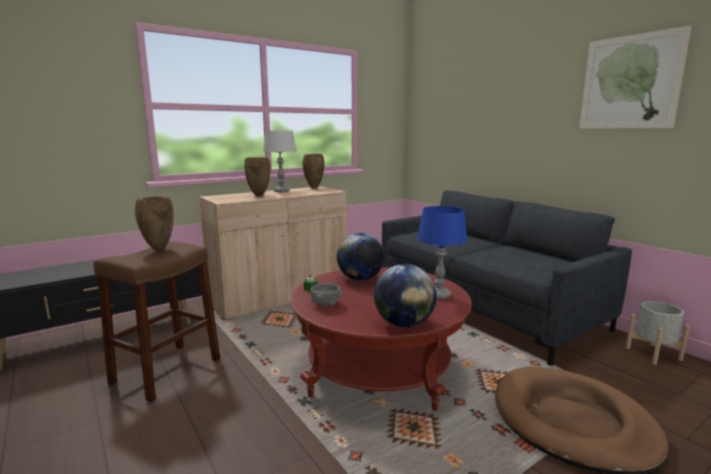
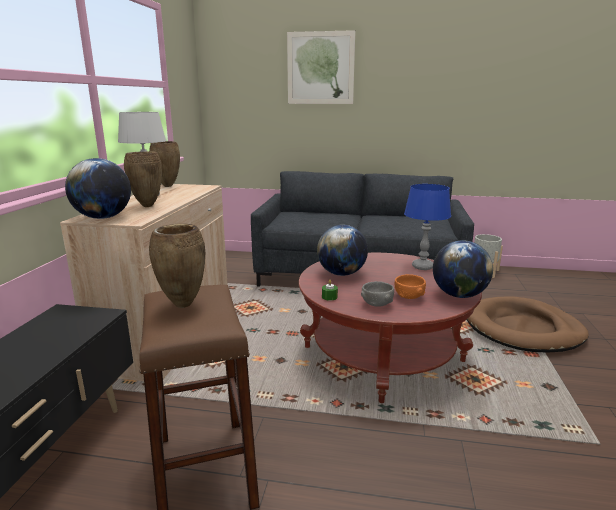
camera: 45 degrees left, 5 degrees up
(219, 197) = (103, 217): none -> globe
(361, 309) = (409, 297): none -> orange bowl
(629, 82) = (447, 69): picture -> picture (320, 68)

